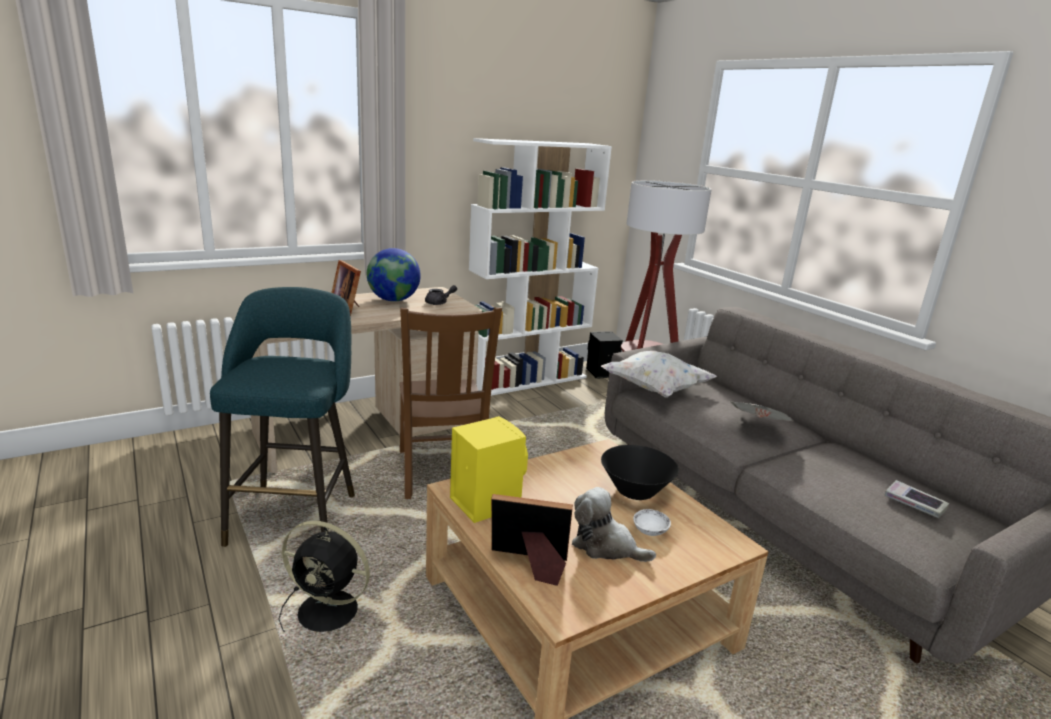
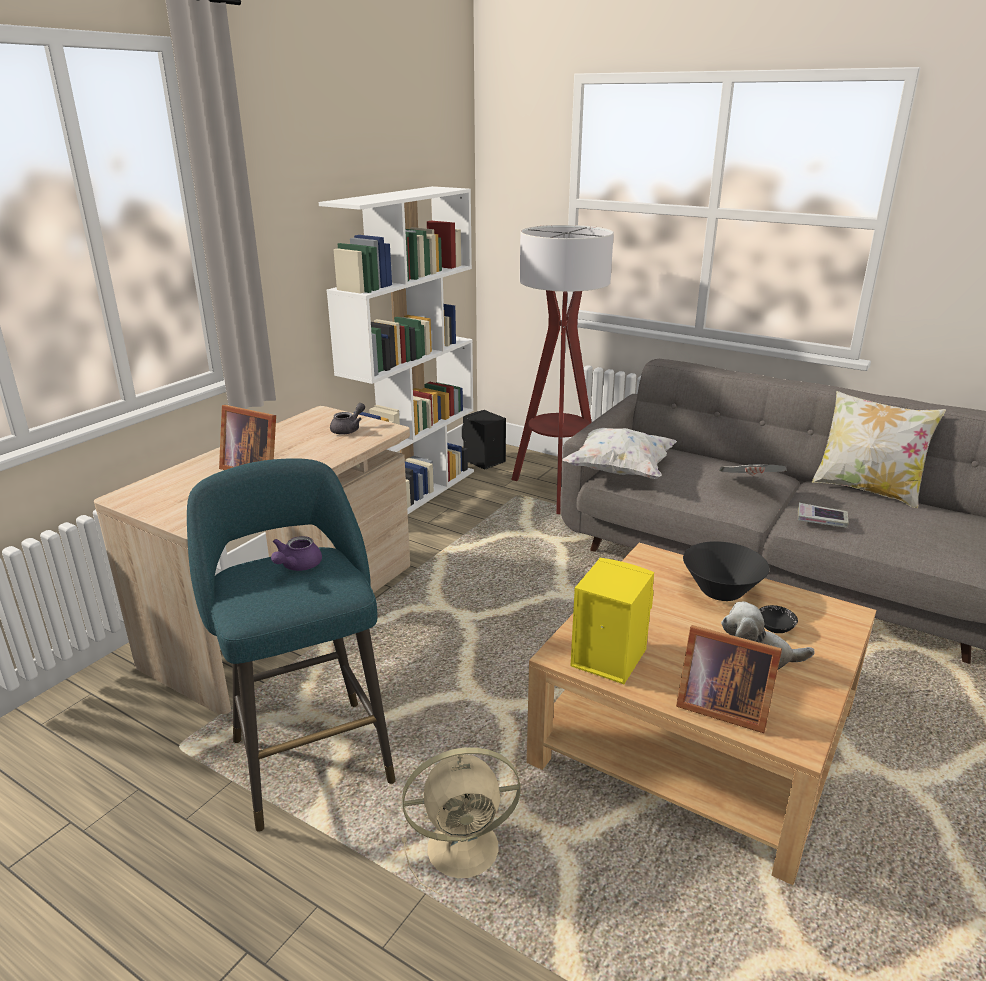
camera: 25 degrees left, 5 degrees up
(296, 364) = (297, 566): none -> purple teapot
(330, 612) = (466, 848): black fan -> beige fan
(394, 300) = (289, 440): globe -> none
(441, 474) = (427, 639): brown chair -> none
(530, 564) = (719, 706): picture frame -> picture frame turned 135 degrees counterclockwise
(650, 531) = (775, 628): white bowl -> black bowl
(881, 462) = (866, 490): none -> pillow
(914, 503) = (928, 522): book -> book (821, 520)

